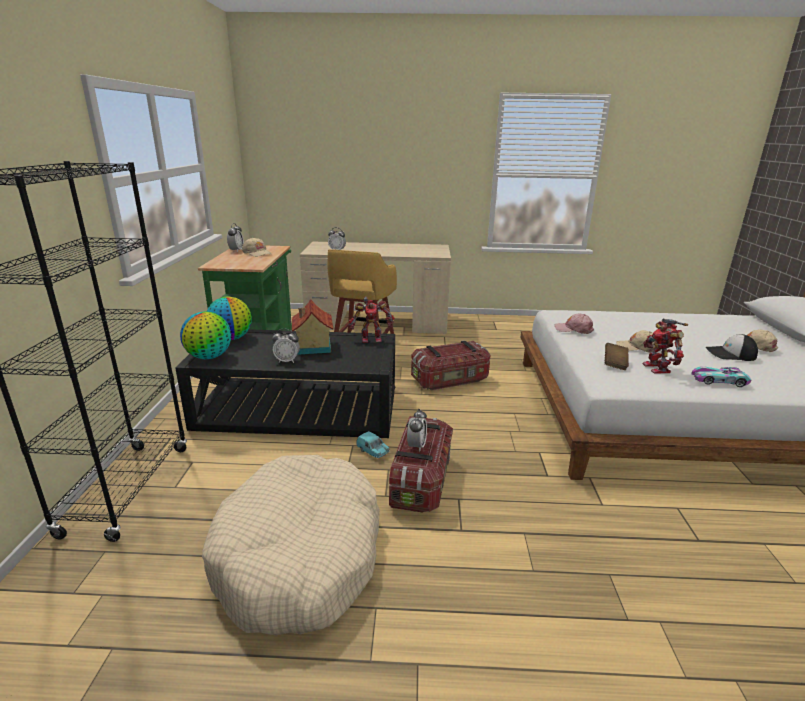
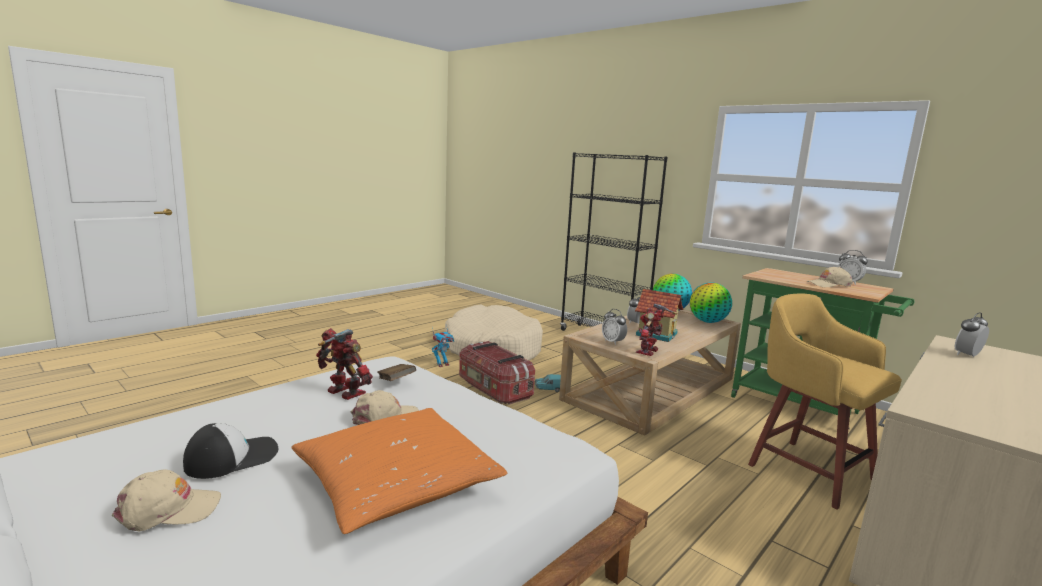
camera: 130 degrees right, 10 degrees down
(299, 408) = (652, 389): black coffee table -> beige coffee table
(415, 562) = (442, 364): none -> toy robot
(416, 446) = (495, 353): alarm clock -> alarm clock (613, 342)
(450, 380) = (632, 476): storage box -> none
(574, 329) = (495, 416): pink cap -> none
(648, 325) = (396, 484): none -> orange pillow
(719, 380) = (265, 400): toy car -> none

